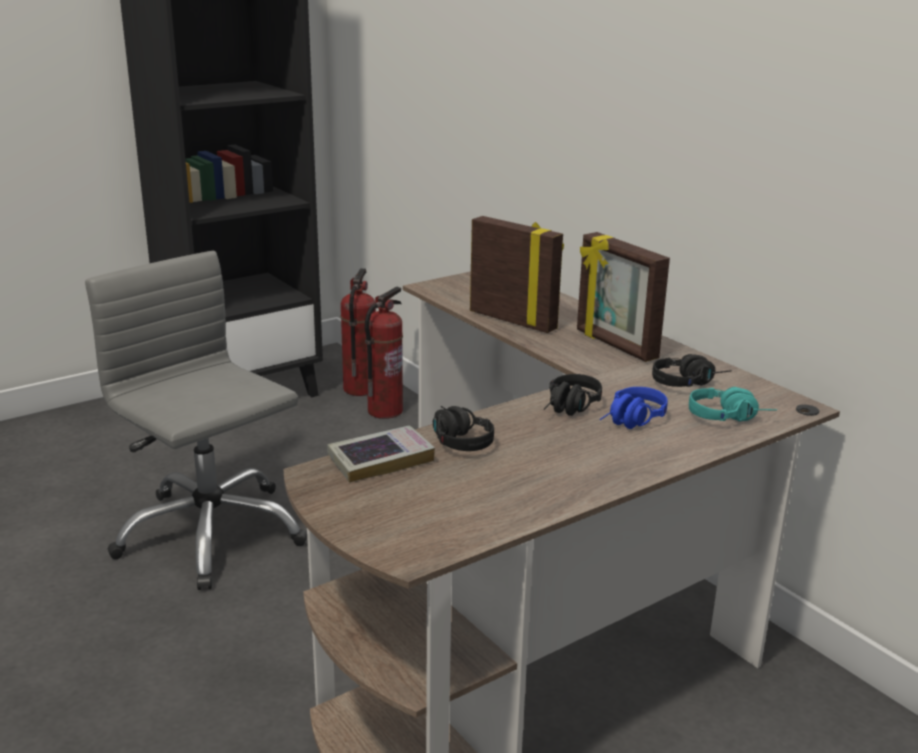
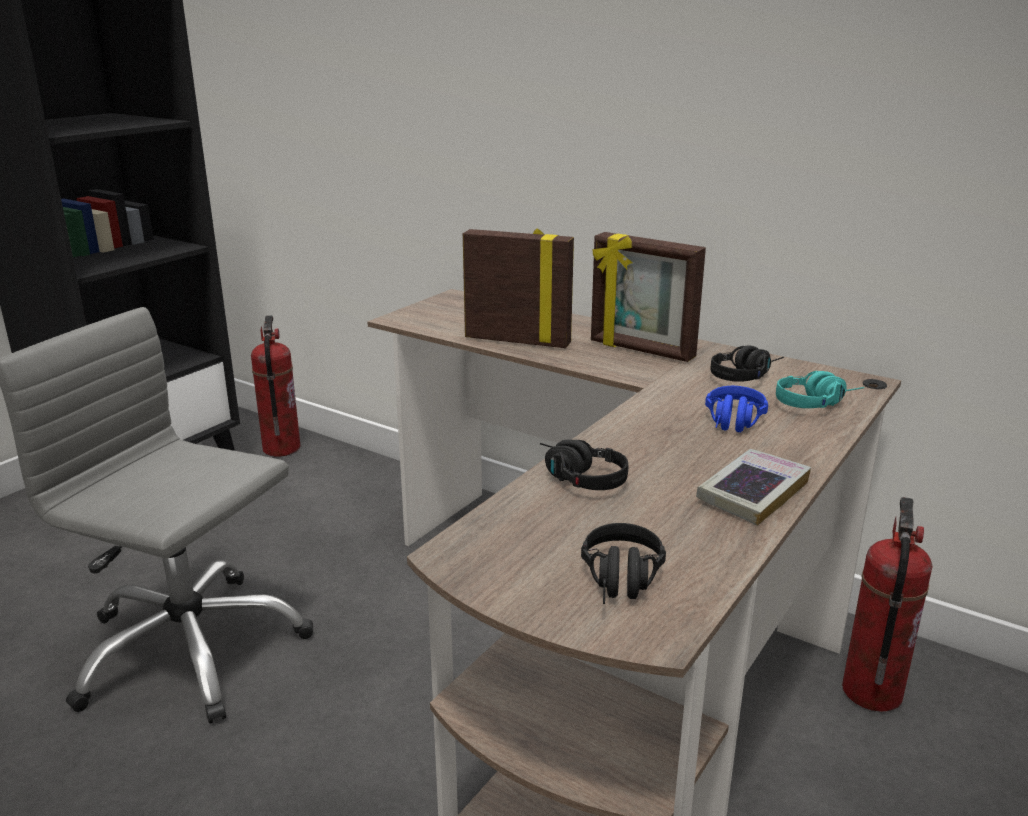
camera: 20 degrees left, 0 degrees up
(380, 460) = (515, 520): book -> book (752, 493)
(384, 411) = (321, 467): fire extinguisher -> fire extinguisher (870, 691)
(569, 408) = (661, 422): black headphones -> black headphones (622, 584)

